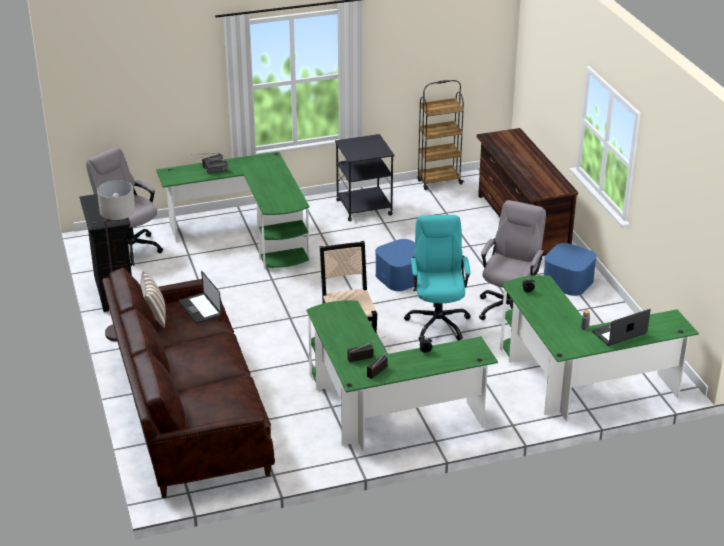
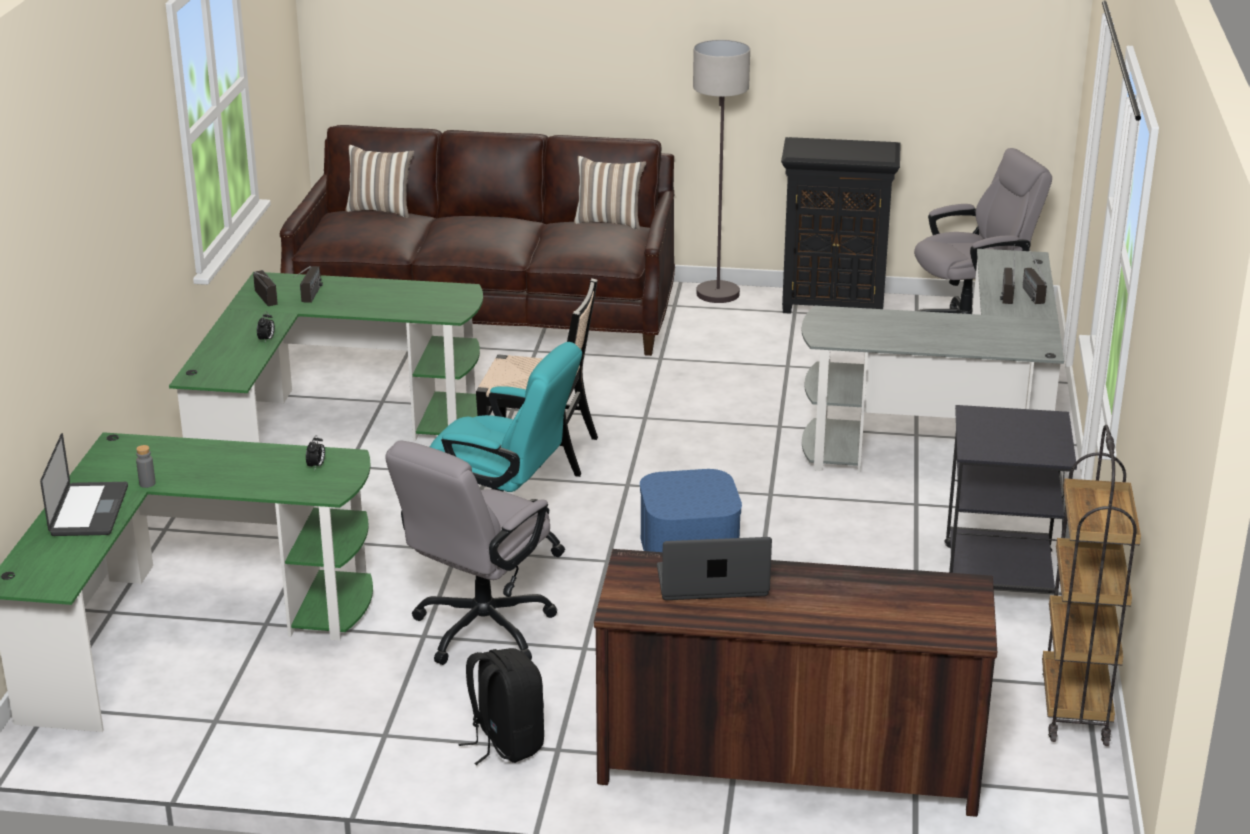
camera: 115 degrees right, 5 degrees down
(183, 407) = (381, 210): none -> pillow
(200, 309) = (593, 246): laptop -> laptop (712, 582)
(249, 235) = (952, 435): green desk -> grey desk
(509, 308) = (479, 633): grey office chair -> grey office chair turned 75 degrees clockwise
(568, 281) = (505, 743): blue storage box -> black backpack

